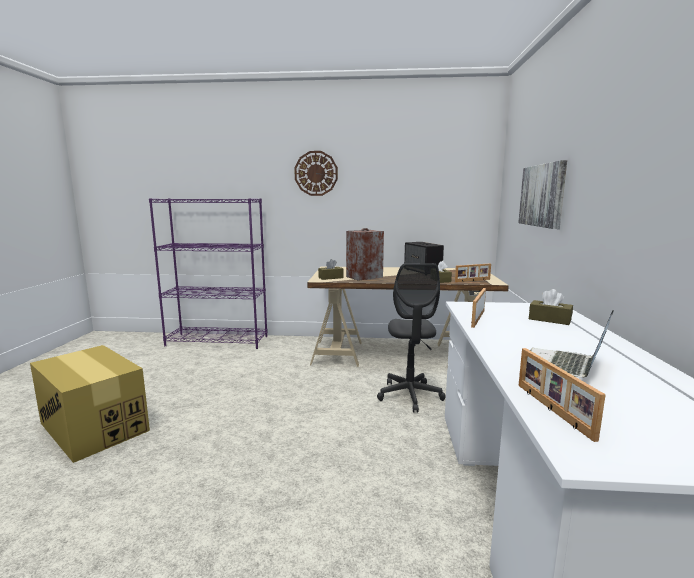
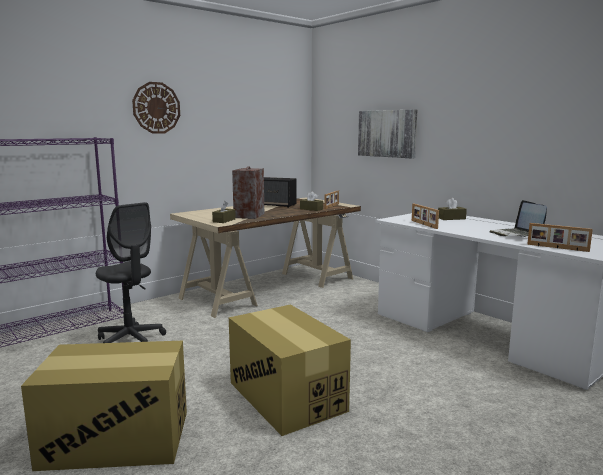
camera: 45 degrees left, 0 degrees up
(216, 456) = (286, 396): none -> cardboard box
(410, 395) = (332, 310): grey office chair -> grey office chair (130, 341)

